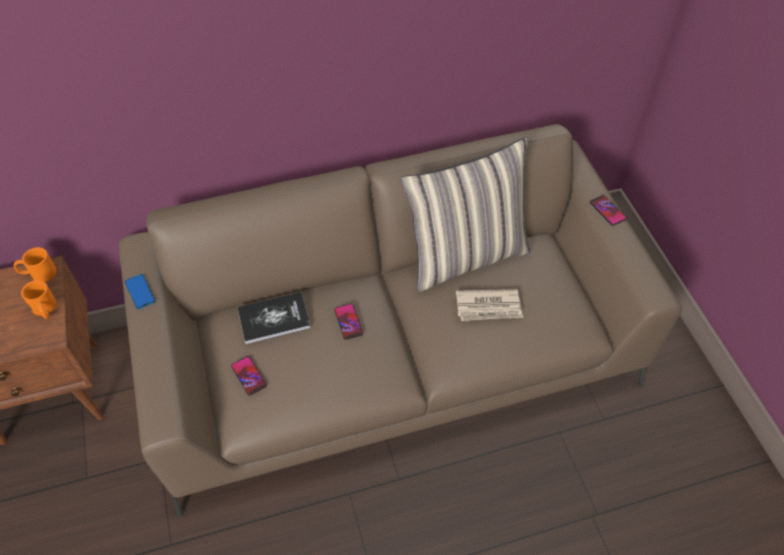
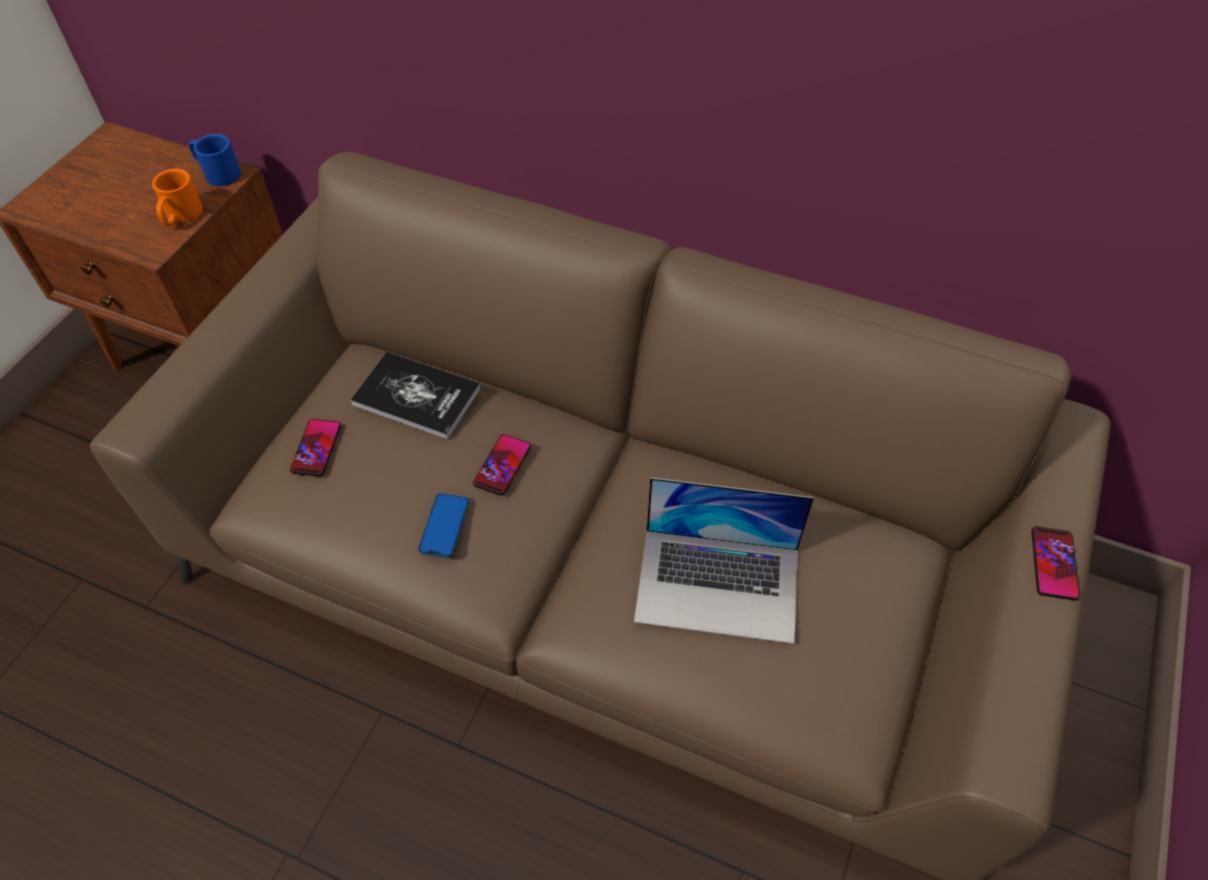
camera: 40 degrees right, 0 degrees up
(38, 273) = (217, 173): orange mug -> blue mug
(140, 292) = (280, 255): phone -> phone (444, 526)
(466, 255) = (763, 486): pillow -> none
(489, 307) = (718, 584): newspaper -> laptop

